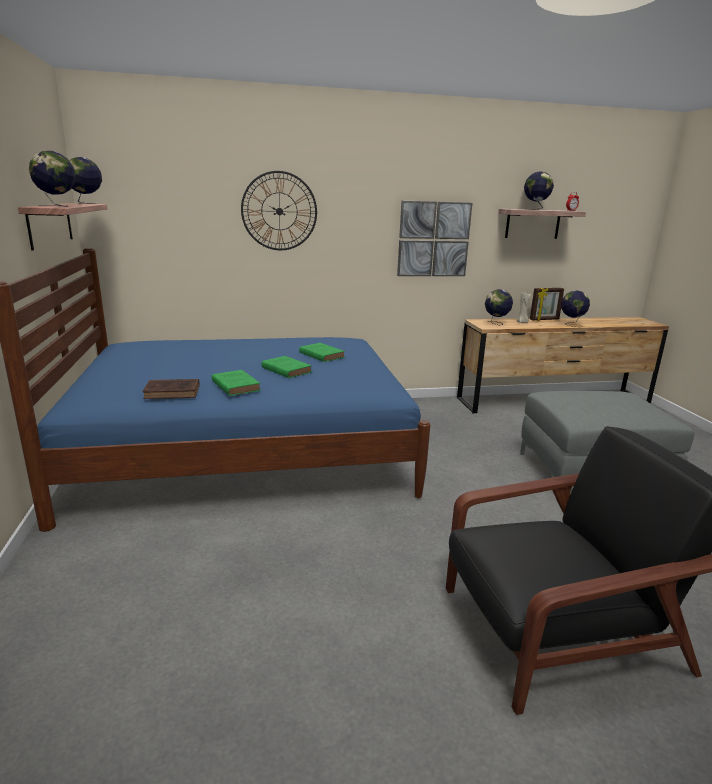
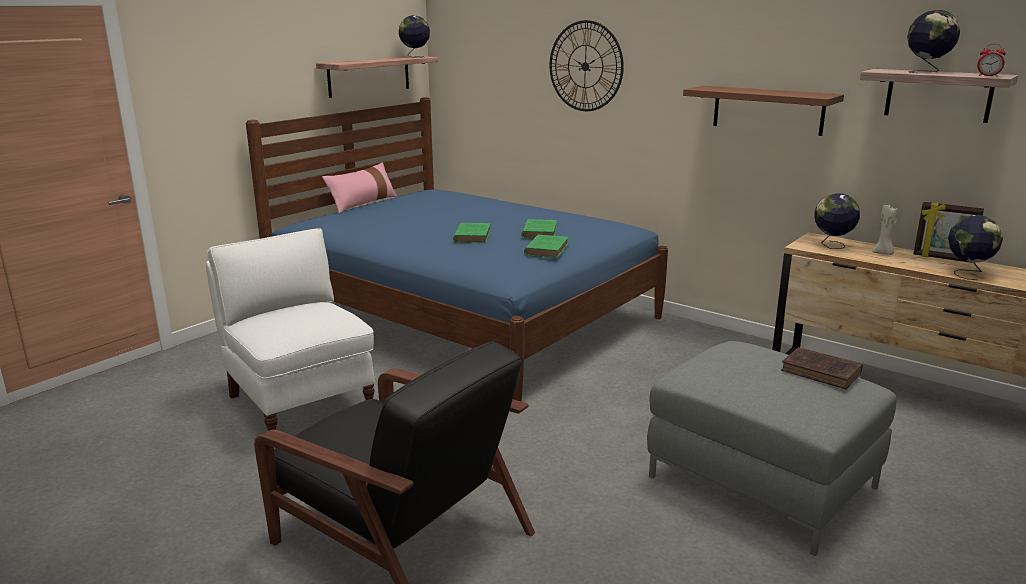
camera: 50 degrees right, 0 degrees up
(57, 206) = (350, 62): globe -> none
(88, 369) = (362, 203): none -> pink pillow
(174, 392) = (359, 231): brown book -> brown book (823, 372)
(235, 385) = (405, 237): green book -> green book (547, 249)
(269, 589) = (300, 404): none -> white armchair
(433, 239) = (768, 110): picture -> brown shelf

